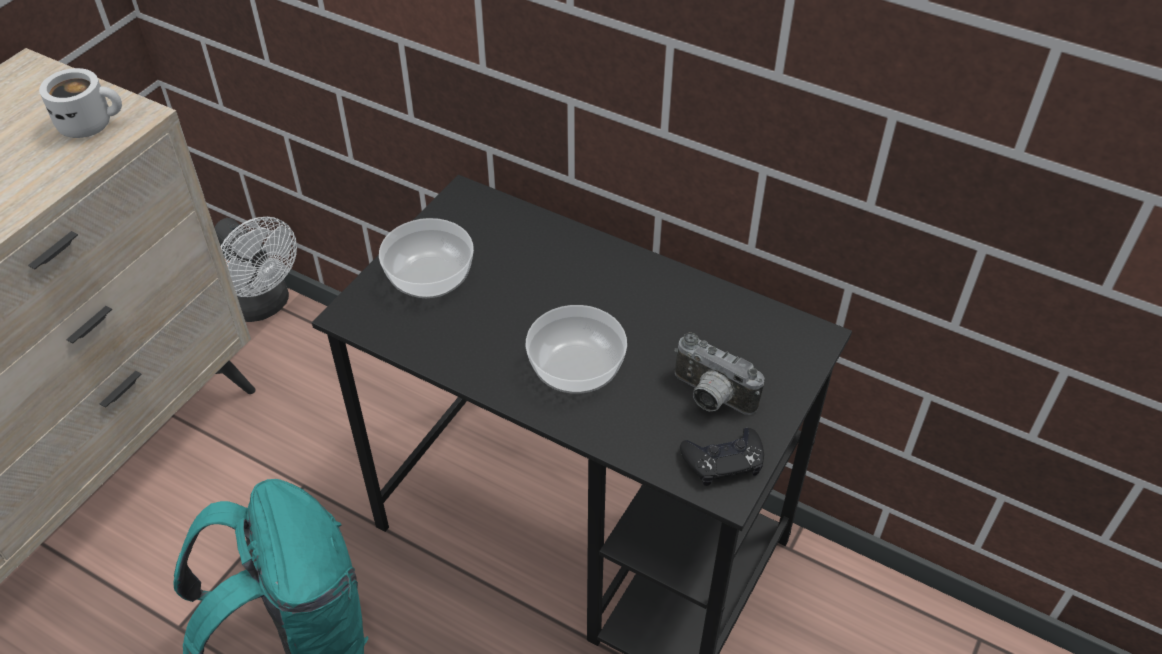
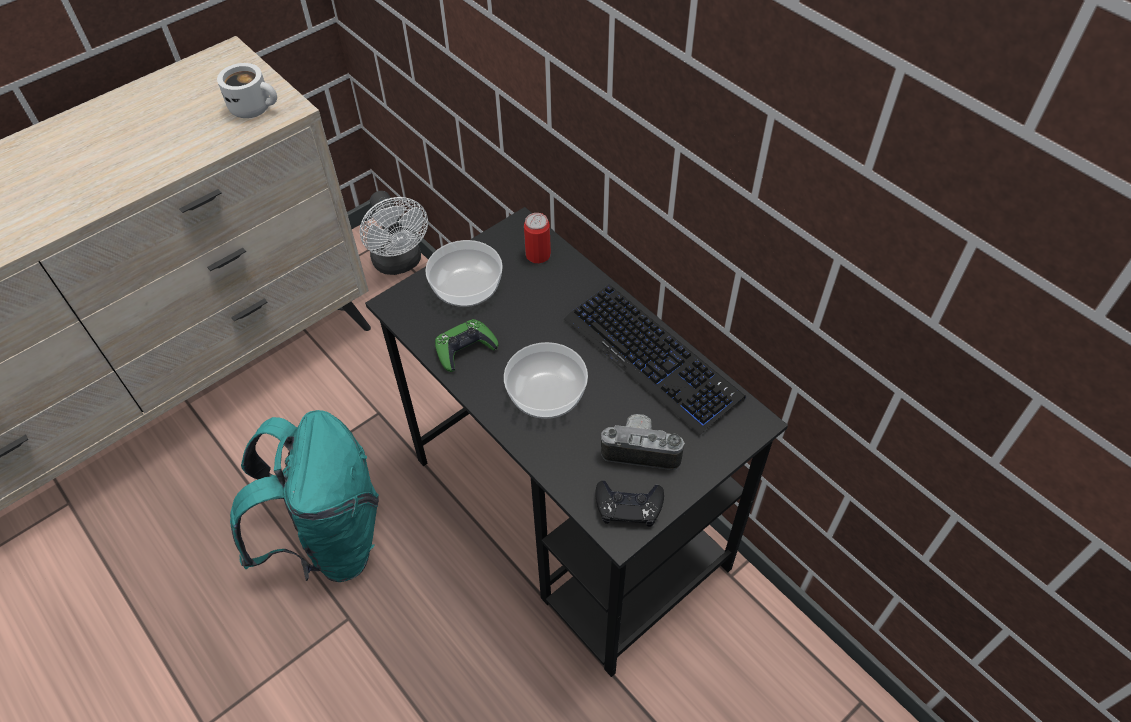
camera: 20 degrees right, 5 degrees up
(458, 343) = (465, 349): none -> green game controller
(498, 222) = (538, 255): none -> can
(677, 299) = (652, 358): none -> keyboard
(710, 397) = (641, 450): camera -> camera turned 135 degrees clockwise

